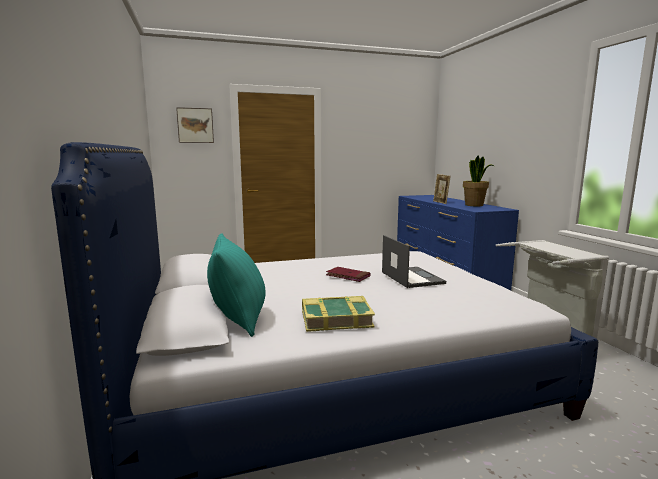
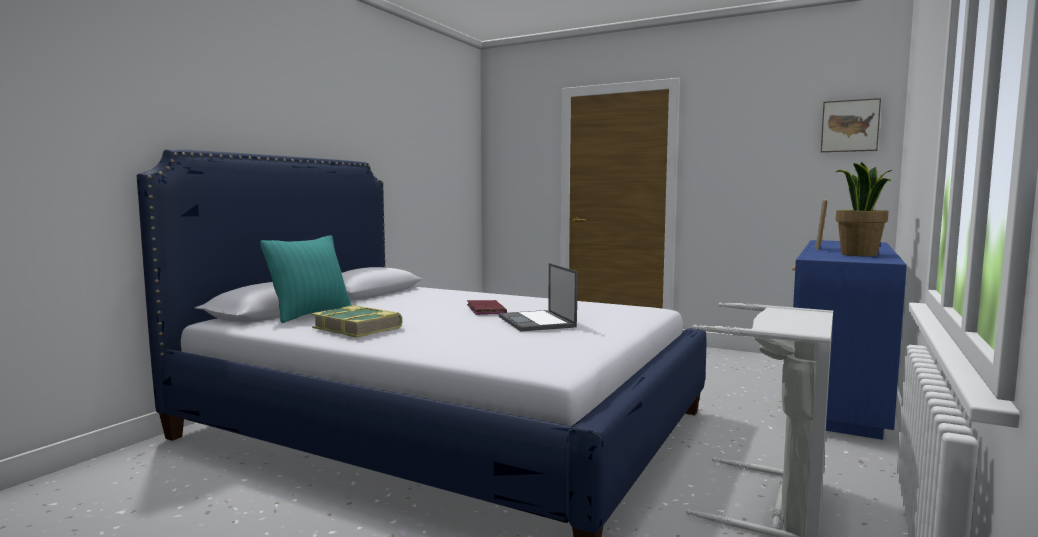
camera: 45 degrees right, 5 degrees down
(195, 125) = (524, 141): picture -> picture (850, 126)
(411, 277) = (537, 322): laptop -> laptop turned 135 degrees clockwise

